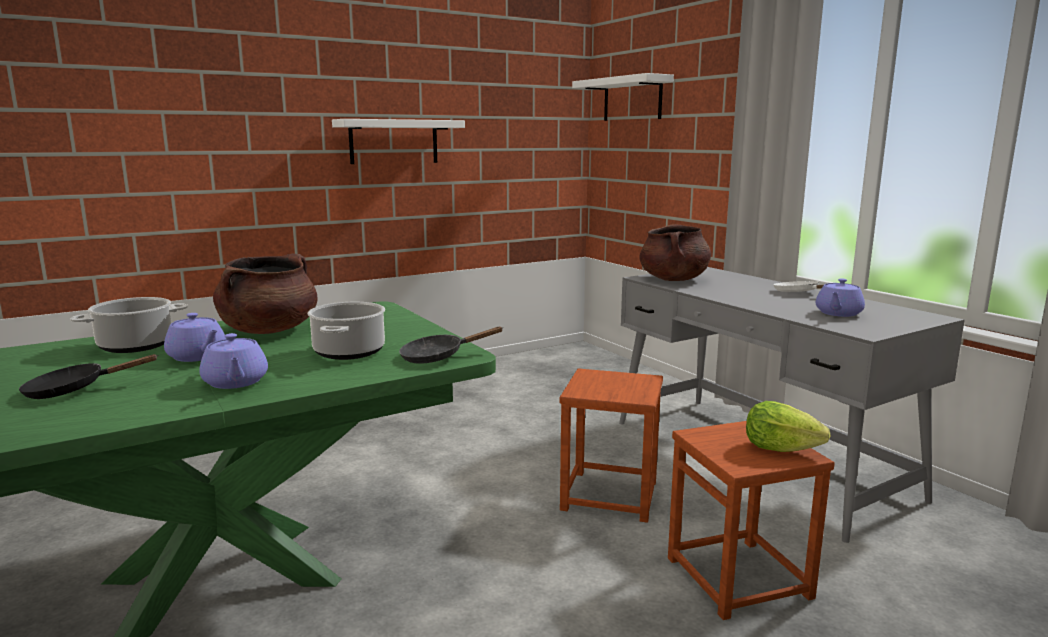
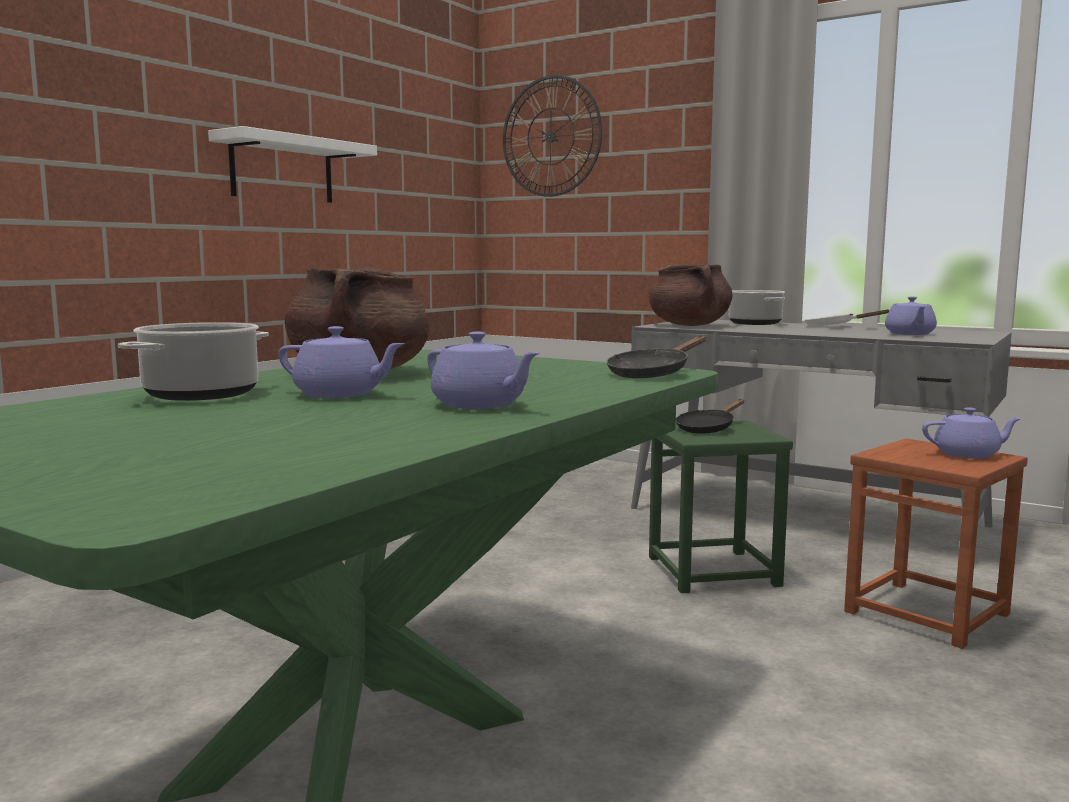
camera: 25 degrees left, 5 degrees down
(74, 390) = (259, 428): black frying pan -> black frying pan (708, 428)
(349, 351) = (532, 378): cooking pot -> cooking pot (754, 323)
(609, 496) = (713, 571): brown stool -> green stool
(632, 99) = (551, 136): white shelf -> wall clock
(779, 449) = (968, 454): lettuce -> purple teapot

